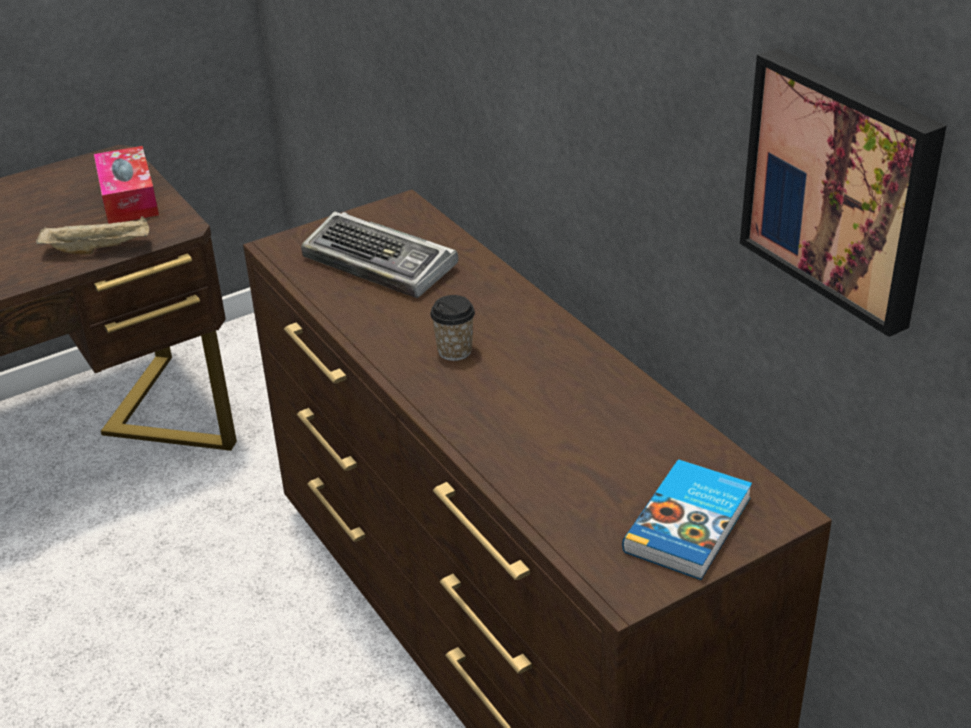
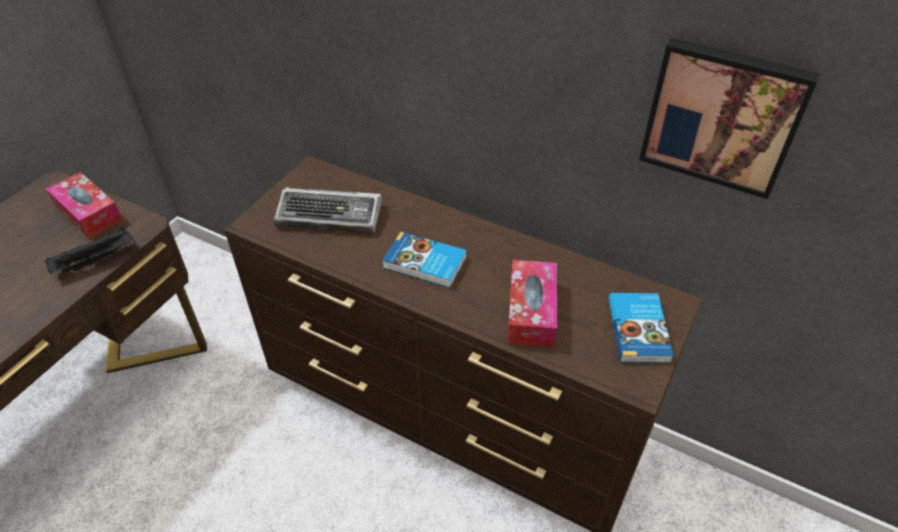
camera: 30 degrees left, 10 degrees up
(99, 249) = (97, 260): beige tray -> black tray
(454, 351) = (425, 263): cup -> book
(549, 450) = (531, 311): none -> tissue box

